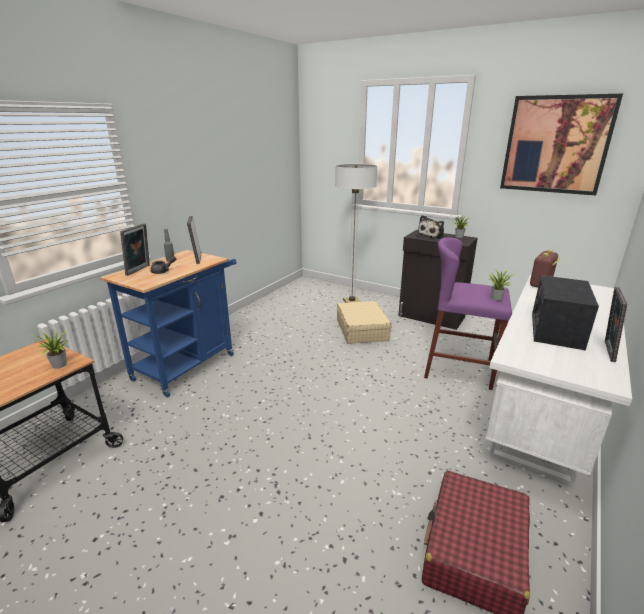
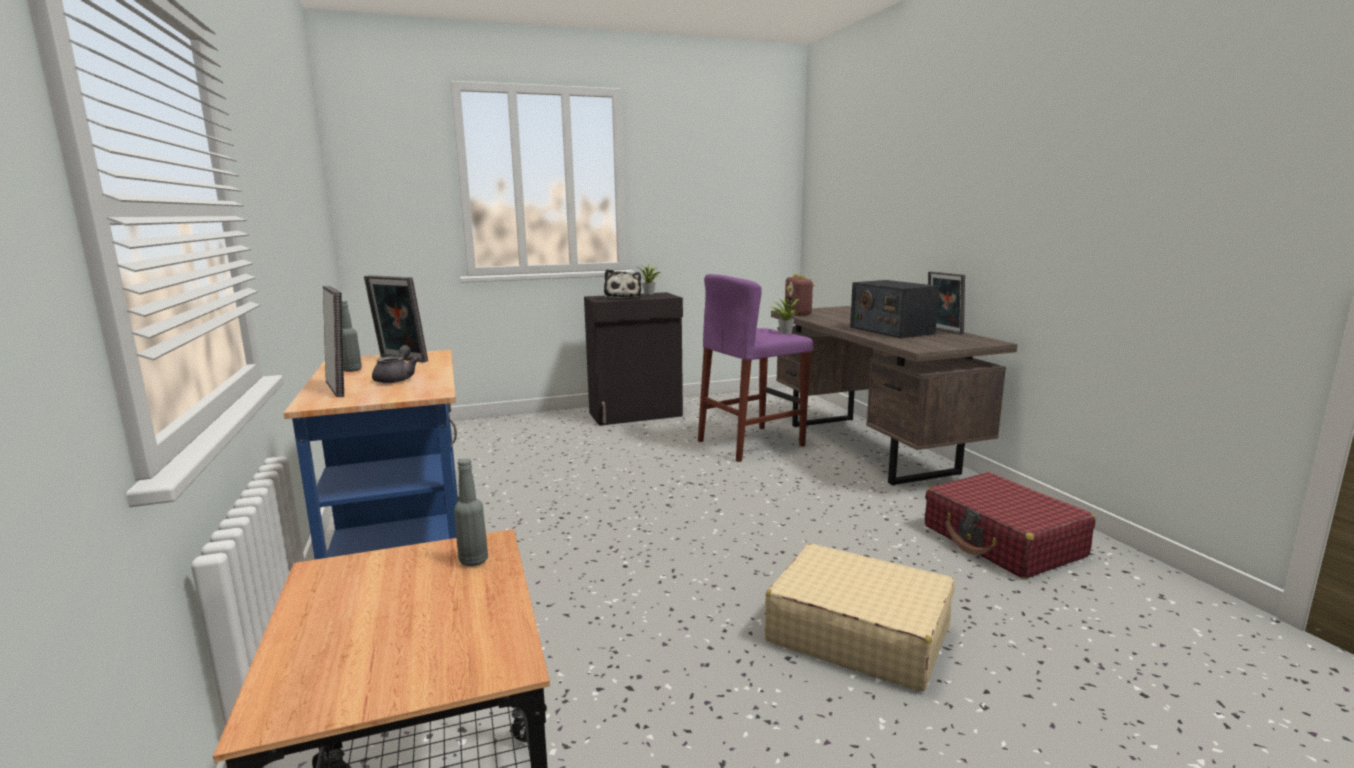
camera: 50 degrees left, 10 degrees down
(59, 366) = (474, 560): potted plant -> grey bottle
(351, 301) = (510, 432): floor lamp -> none
(362, 330) = (587, 451): beige suitcase -> beige suitcase (857, 634)
(541, 418) = (869, 447): white desk -> brown desk
(556, 145) = (720, 174): picture -> none

